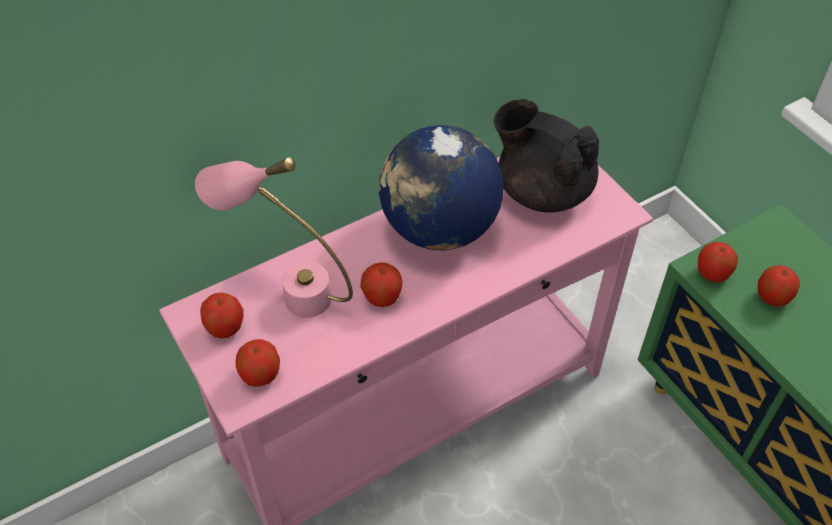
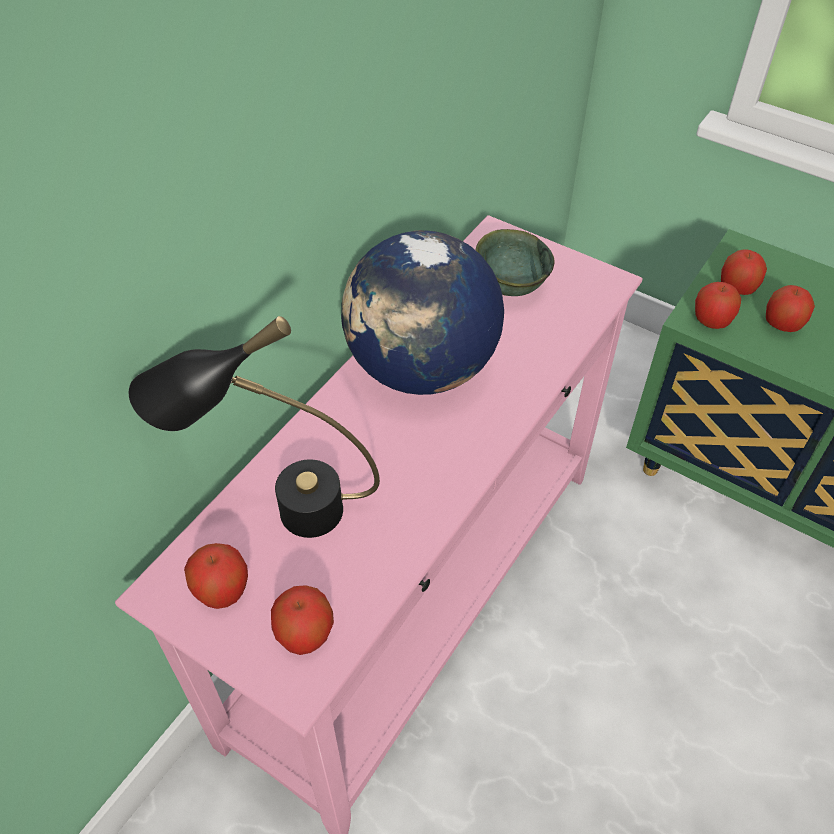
camera: 25 degrees left, 0 degrees up
(287, 292) = (279, 511): pink table lamp -> black table lamp
(382, 297) = (402, 473): apple -> apple (736, 288)
(542, 191) = (510, 287): black teapot -> green bowl

